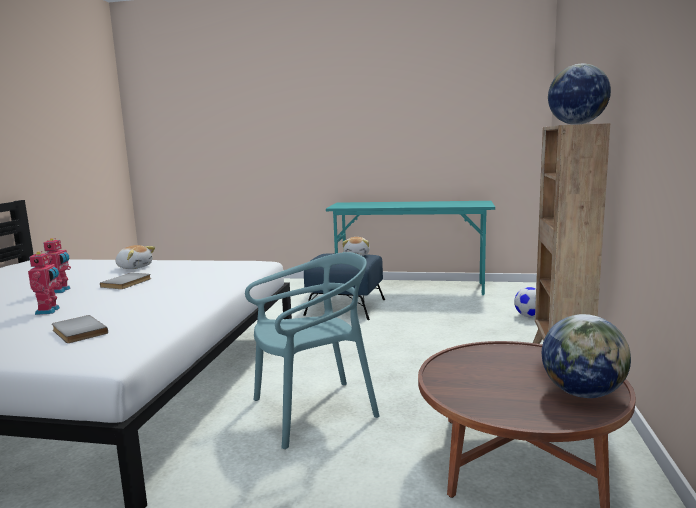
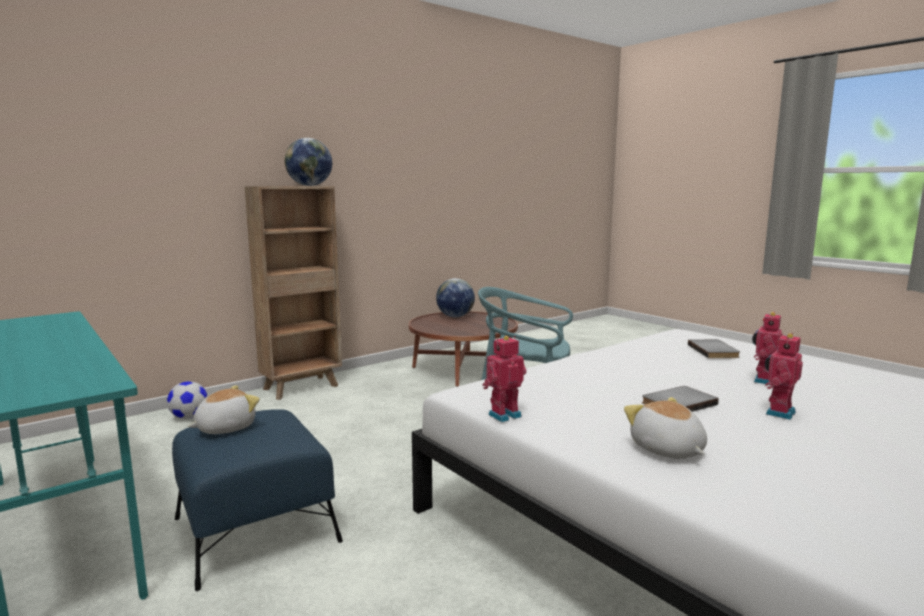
camera: 140 degrees left, 0 degrees up
(223, 261) = (503, 415): none -> toy robot

